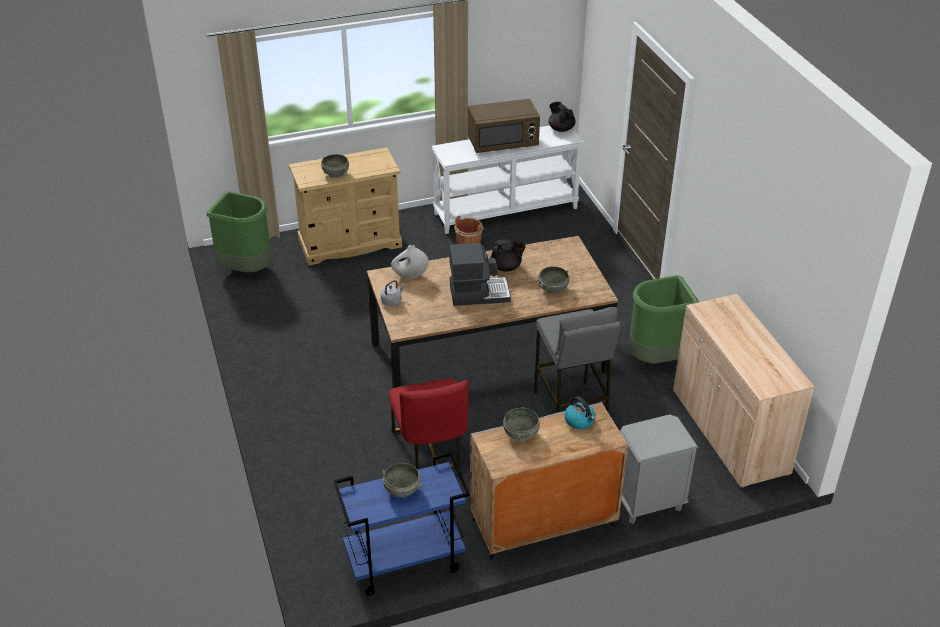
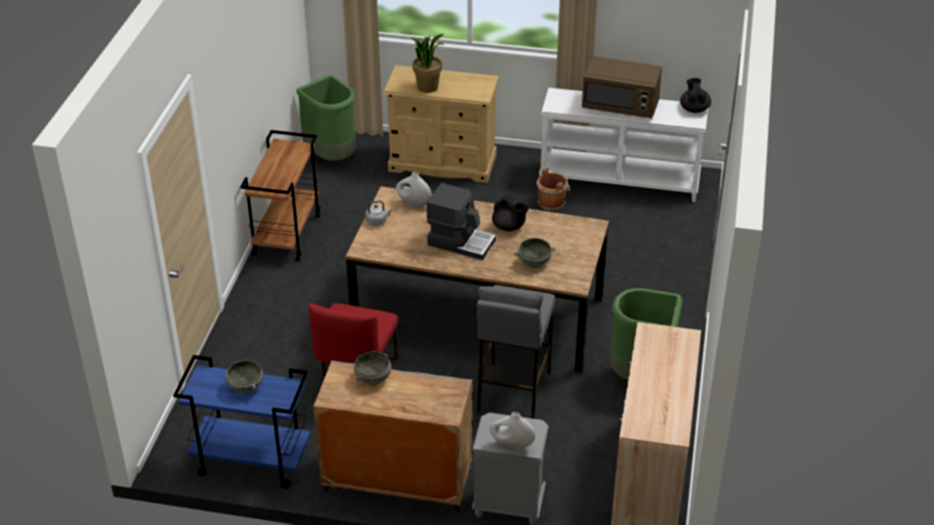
camera: 30 degrees right, 0 degrees up
(263, 350) = (286, 234): none -> brown cart
(335, 174) = (428, 87): grey bowl -> potted plant
(580, 421) = (435, 388): kettle -> none
(667, 445) = (511, 446): none -> white vase

